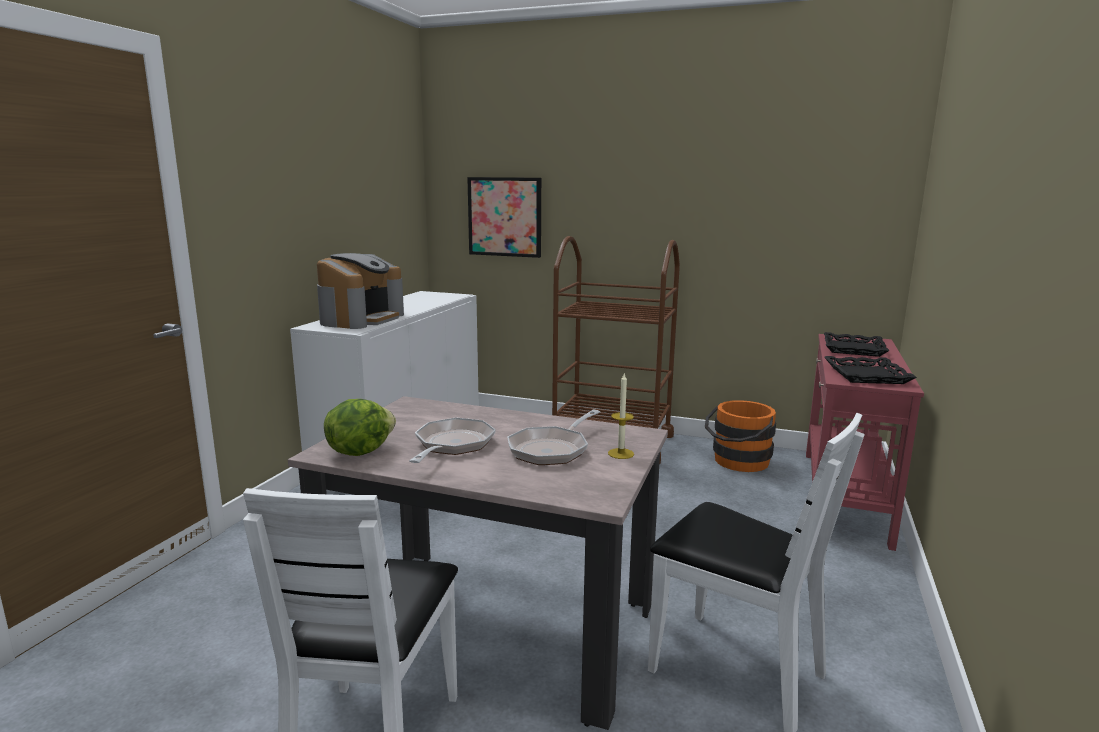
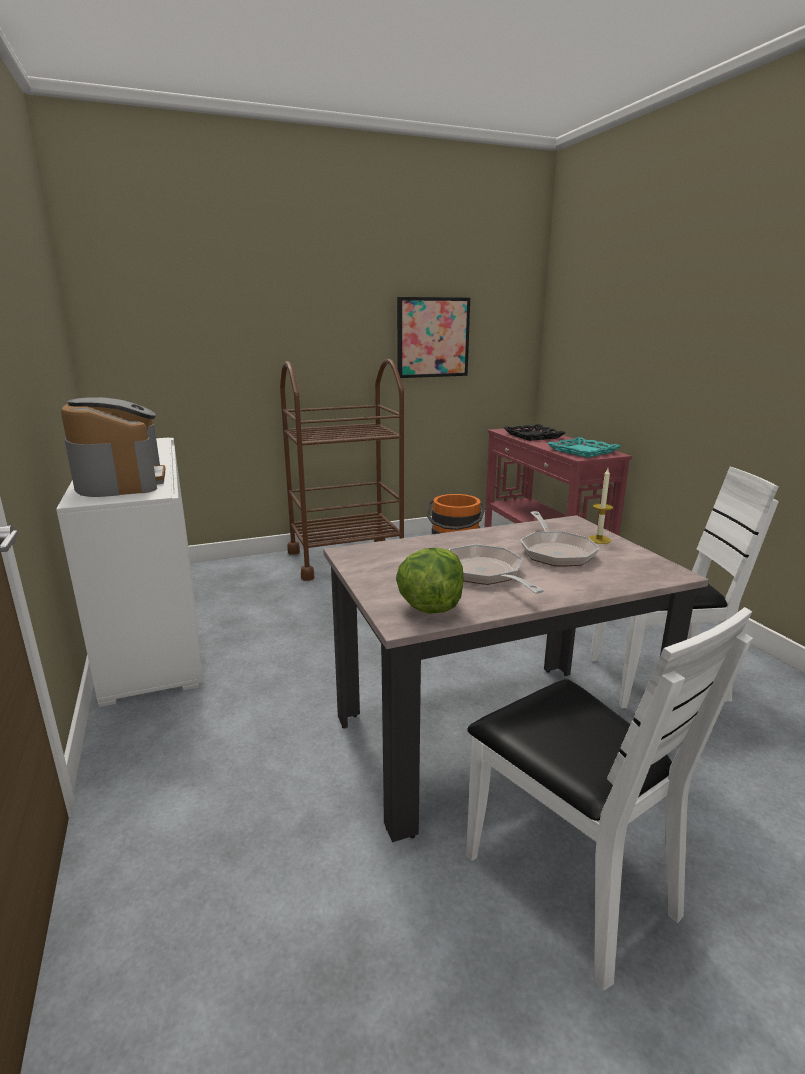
camera: 40 degrees left, 5 degrees up
(505, 217) = (185, 345): picture -> picture (432, 337)
(867, 375) = (583, 451): black tray -> turquoise tray

